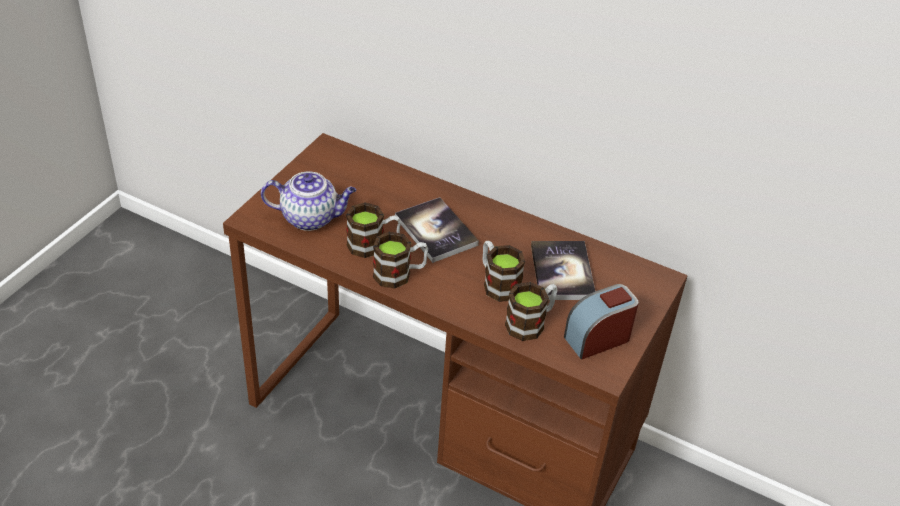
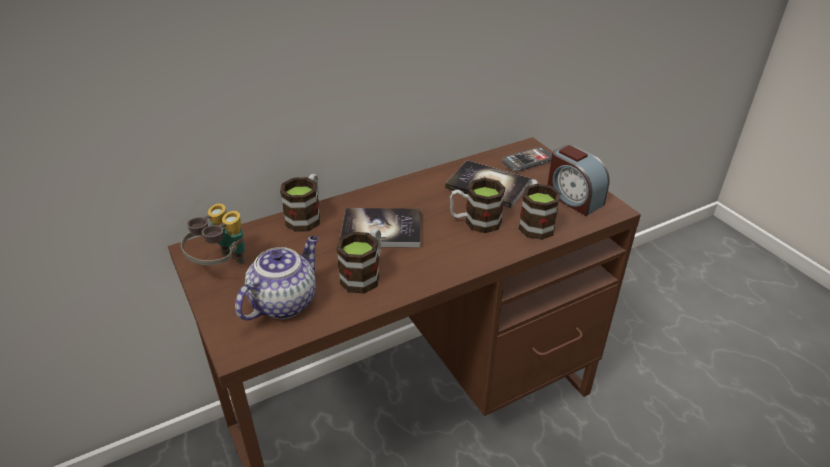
camera: 55 degrees left, 5 degrees down
(322, 169) = (221, 266): none -> binoculars
(400, 274) = (418, 272): mug -> mug (307, 216)
(597, 338) = (573, 198): alarm clock -> alarm clock turned 45 degrees counterclockwise
(633, 285) = (527, 161): none -> phone

